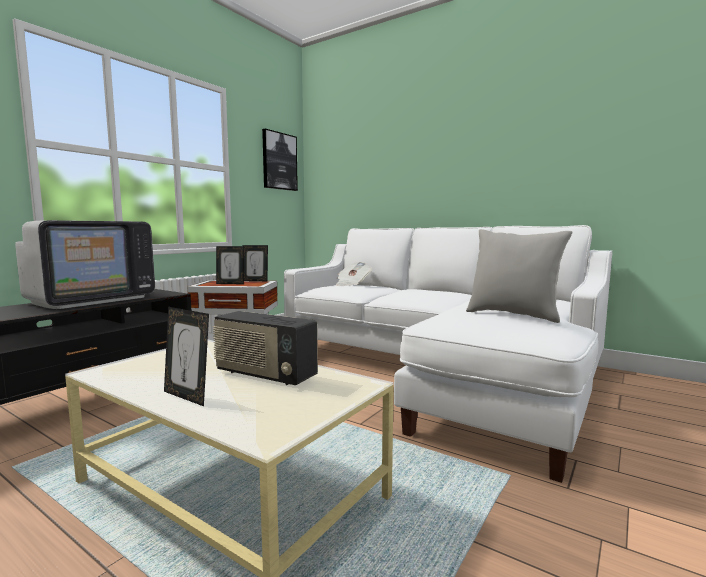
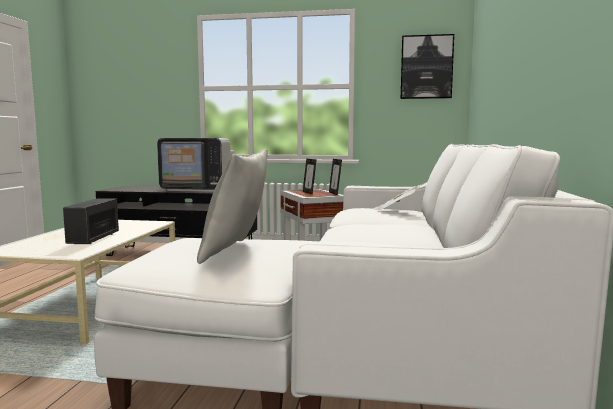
camera: 65 degrees right, 0 degrees up
(187, 396) = (55, 235): picture frame -> none

